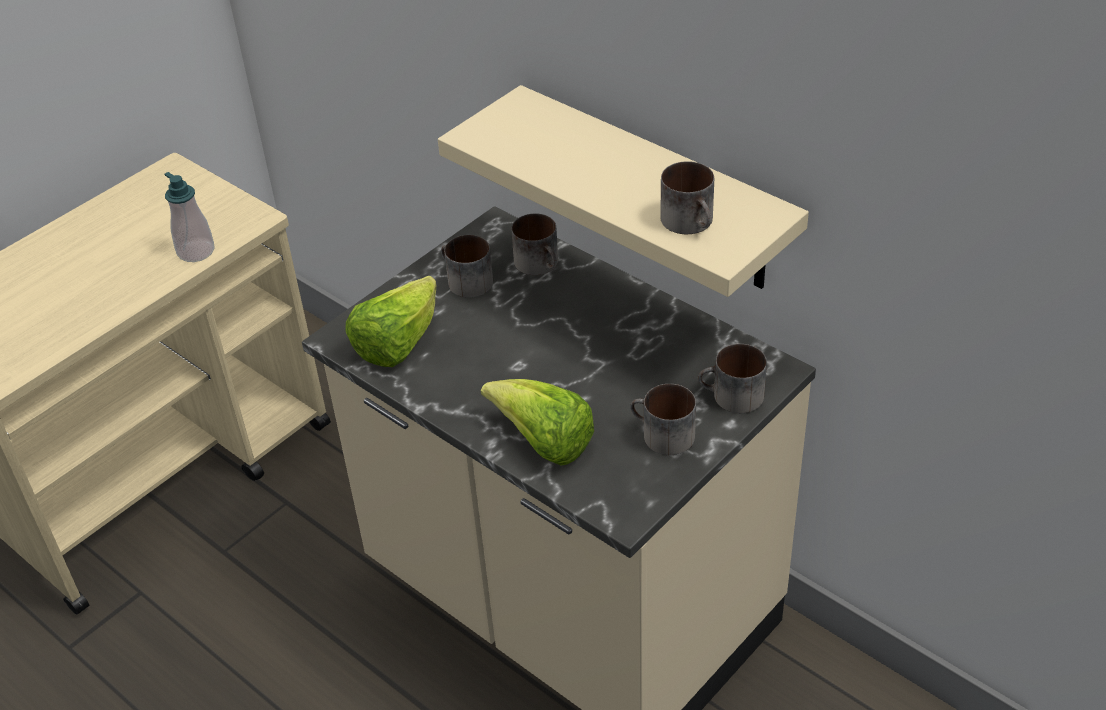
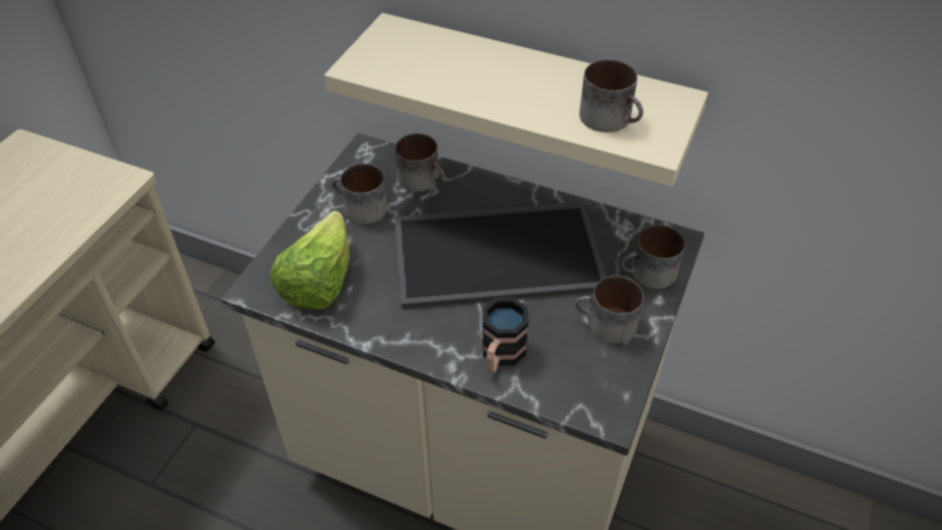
camera: 20 degrees left, 5 degrees up
(196, 251) = (72, 223): soap dispenser -> none
(543, 442) = (500, 355): lettuce -> mug
(586, 348) = (499, 252): none -> tray

